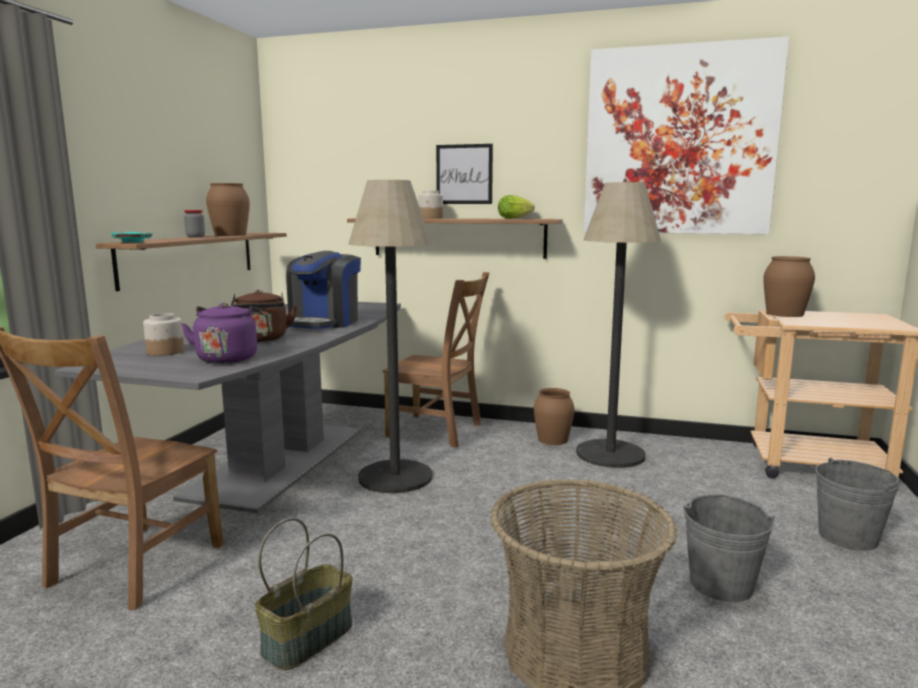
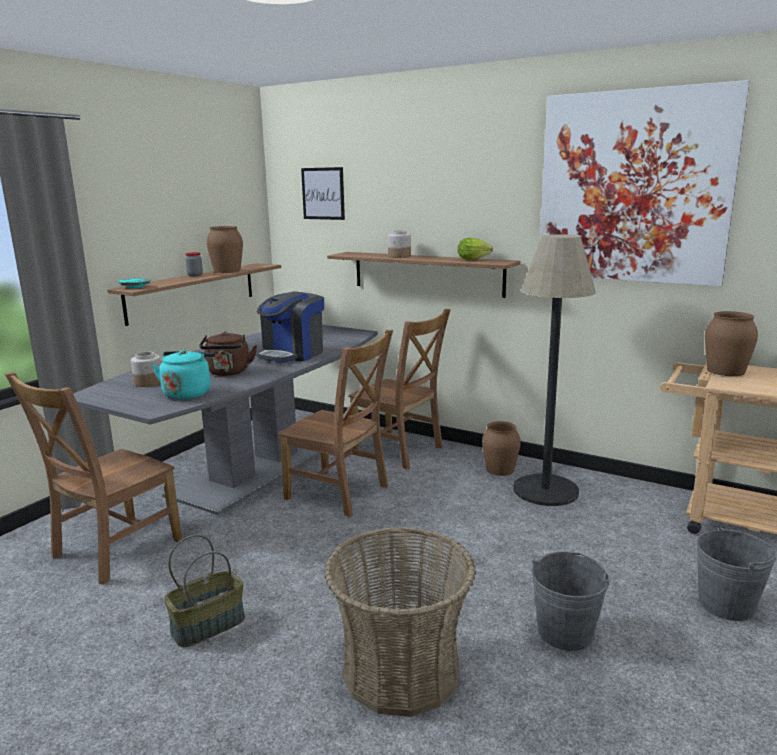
camera: 15 degrees right, 5 degrees up
(228, 358) = (188, 393): purple kettle -> turquoise kettle
(395, 477) = (340, 494): floor lamp -> brown chair
(464, 174) = (432, 214): picture -> picture (323, 193)

